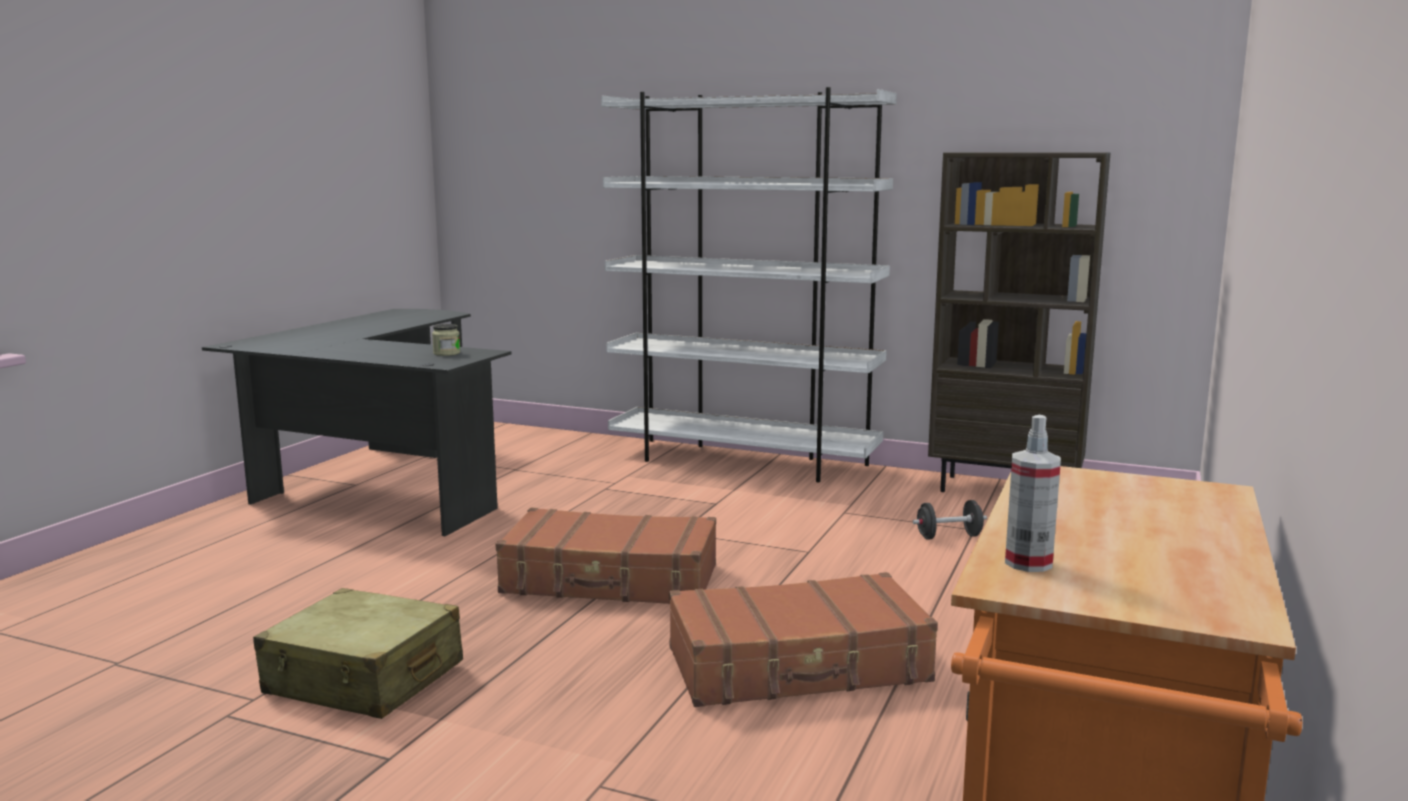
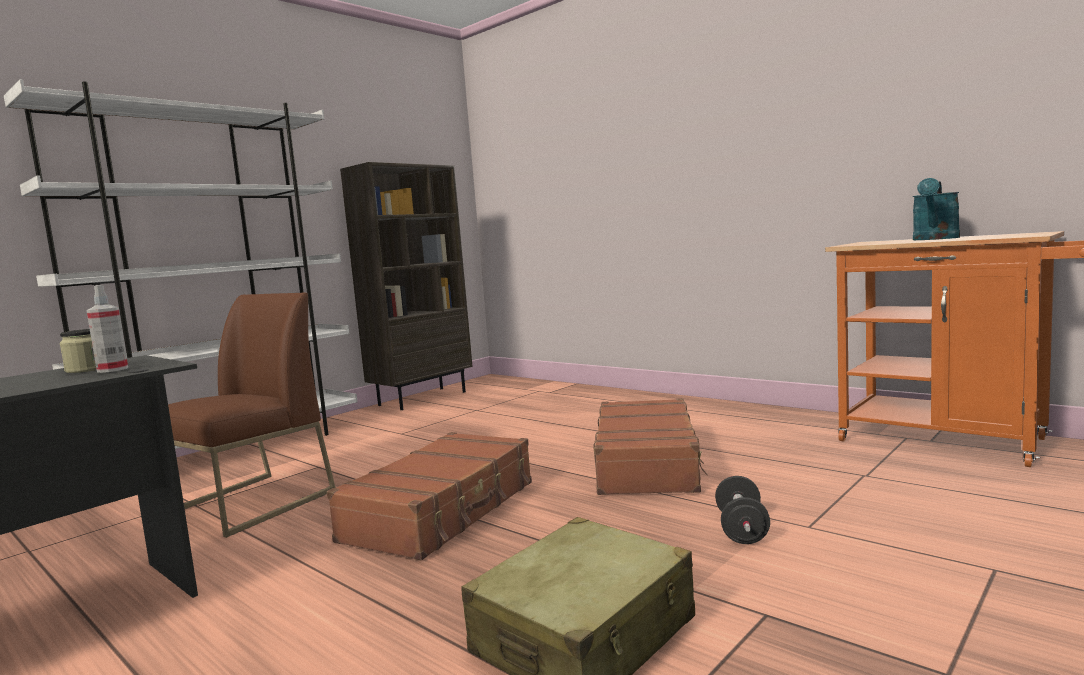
camera: 70 degrees left, 5 degrees down
(613, 504) = (249, 504): none -> brown chair
(948, 536) = (480, 415): black dumbbell -> black dumbbell (742, 530)
(1028, 563) = (997, 237): spray bottle -> spray bottle (112, 370)
(1123, 528) = (935, 239): none -> turquoise watering can

